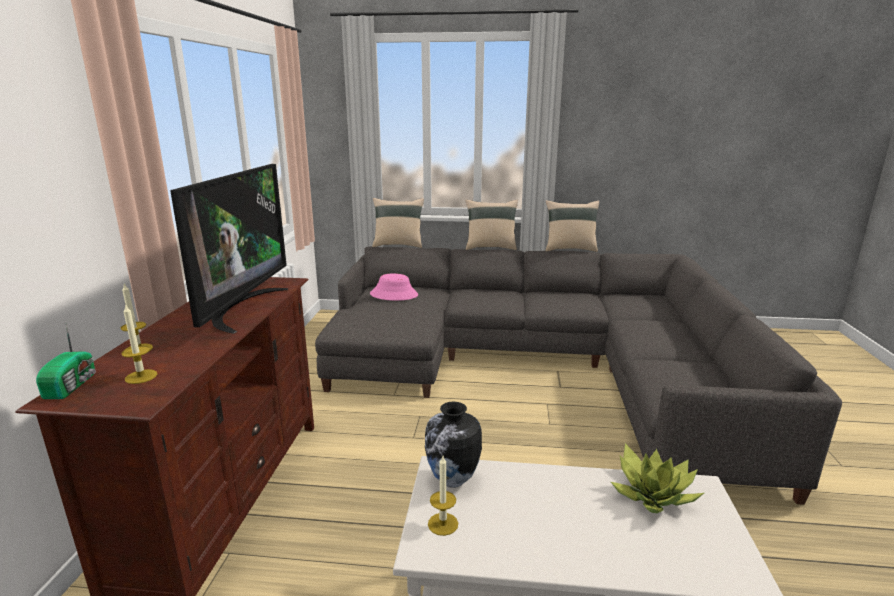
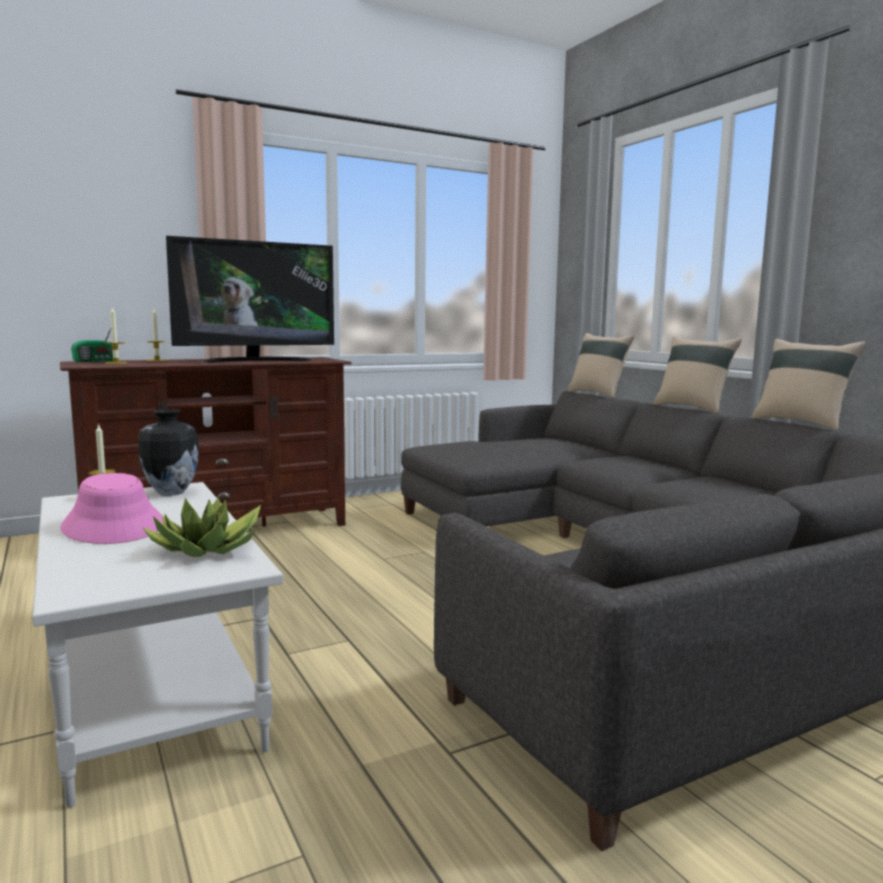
camera: 55 degrees right, 10 degrees down
(394, 295) = (538, 441): pink hat -> pink hat (114, 526)

